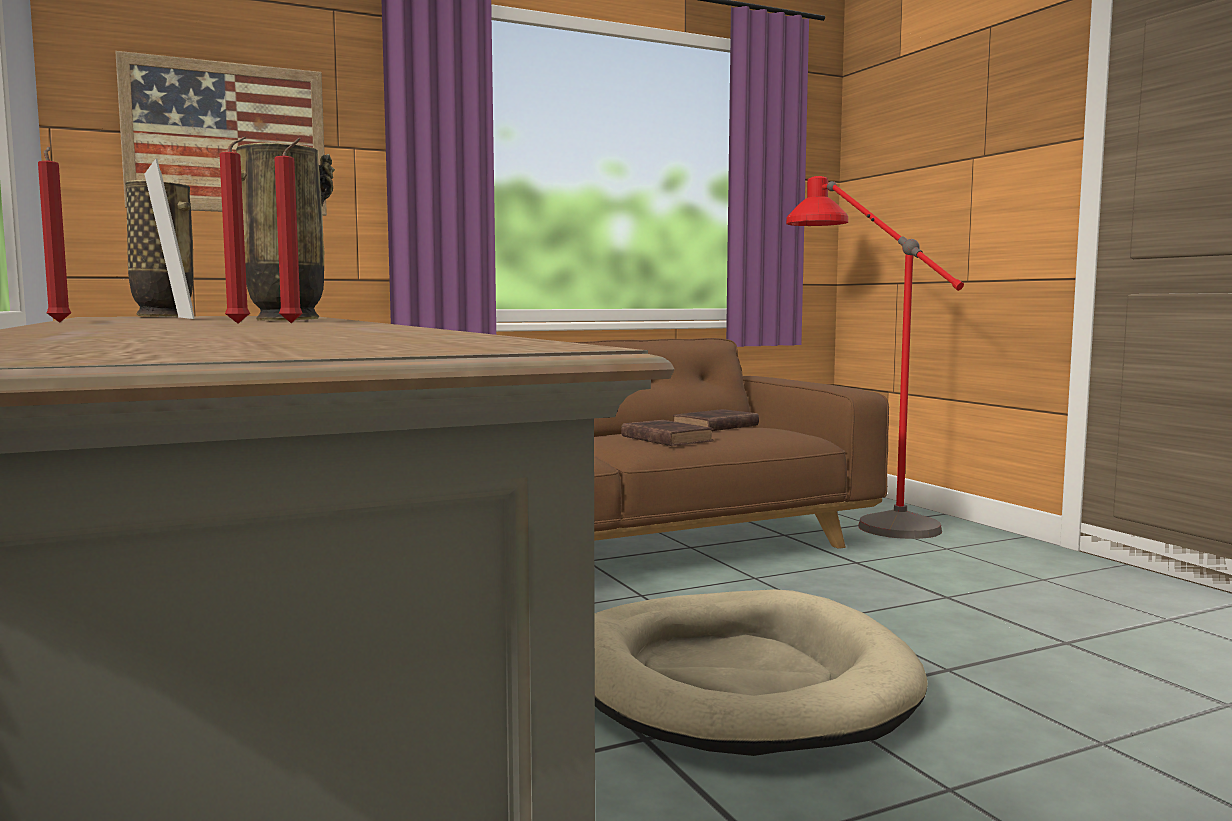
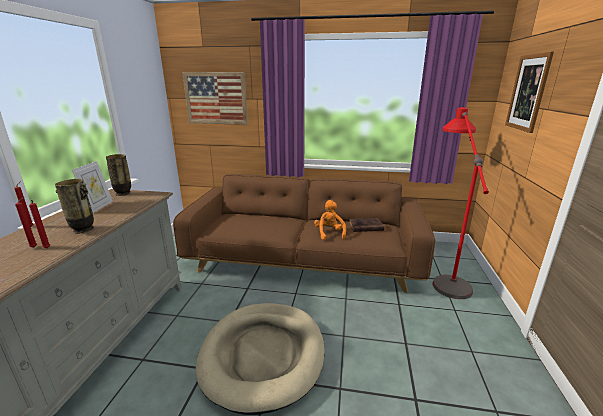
camera: 35 degrees right, 15 degrees up
(665, 439) = (329, 233): brown book -> orange plush toy
(927, 142) = (528, 92): none -> picture

